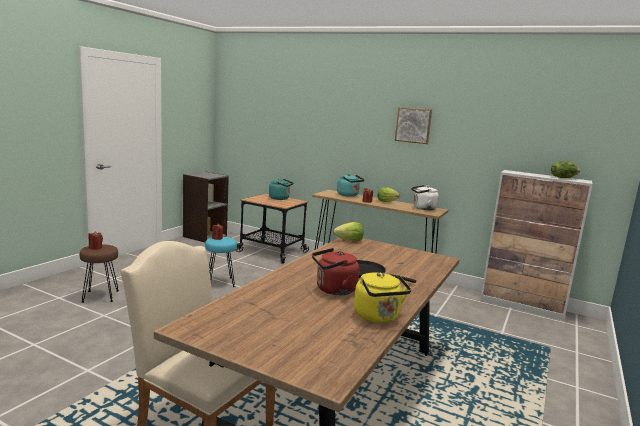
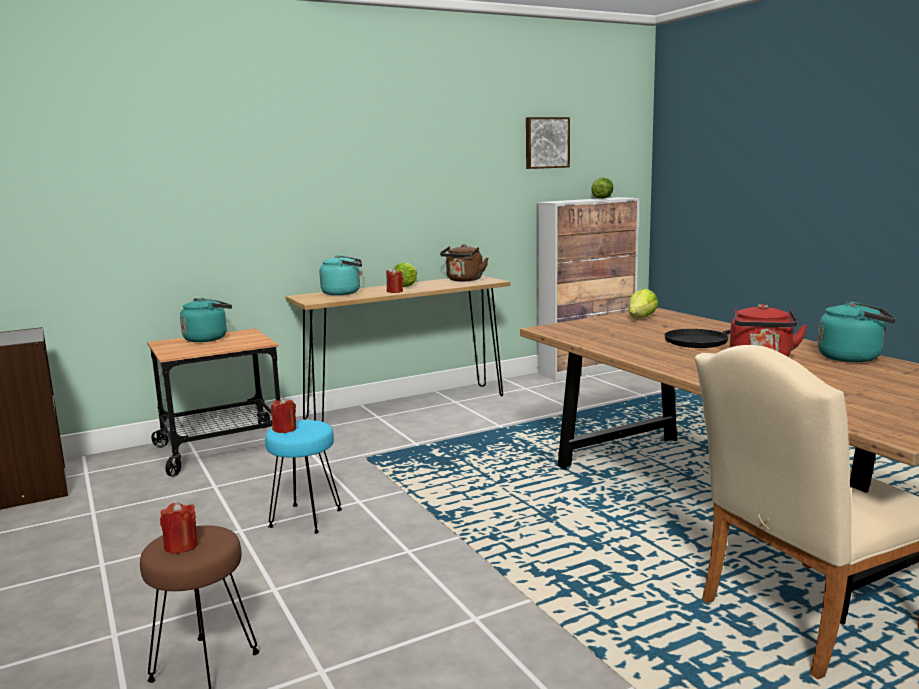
camera: 55 degrees left, 0 degrees up
(349, 240) = (554, 330): lettuce -> lettuce (641, 318)
(378, 317) = (853, 357): yellow kettle -> turquoise kettle
(413, 125) = (413, 156): picture -> picture (546, 143)
(423, 208) = (464, 280): white kettle -> brown kettle

